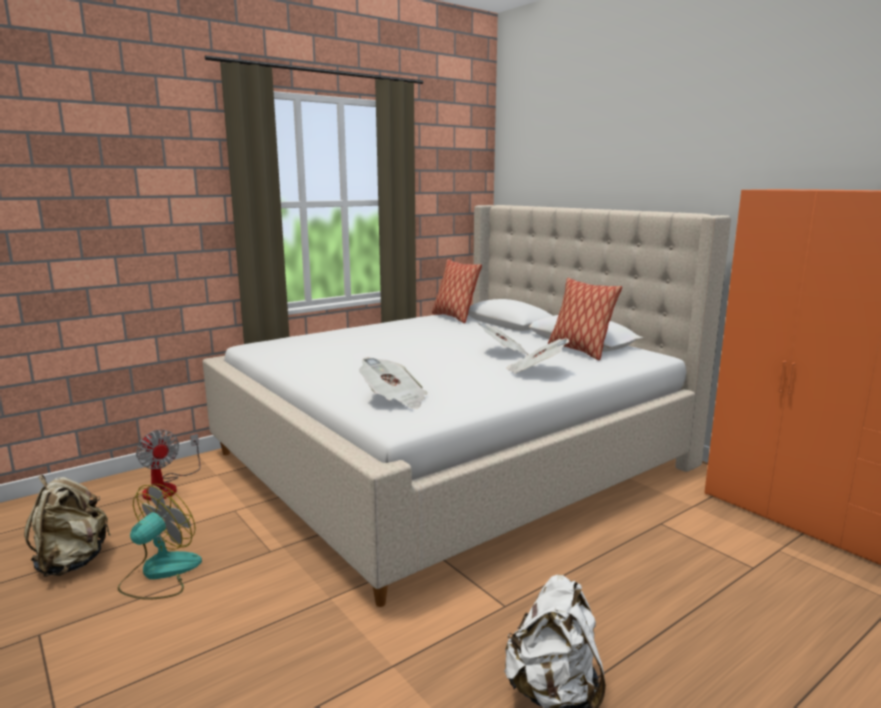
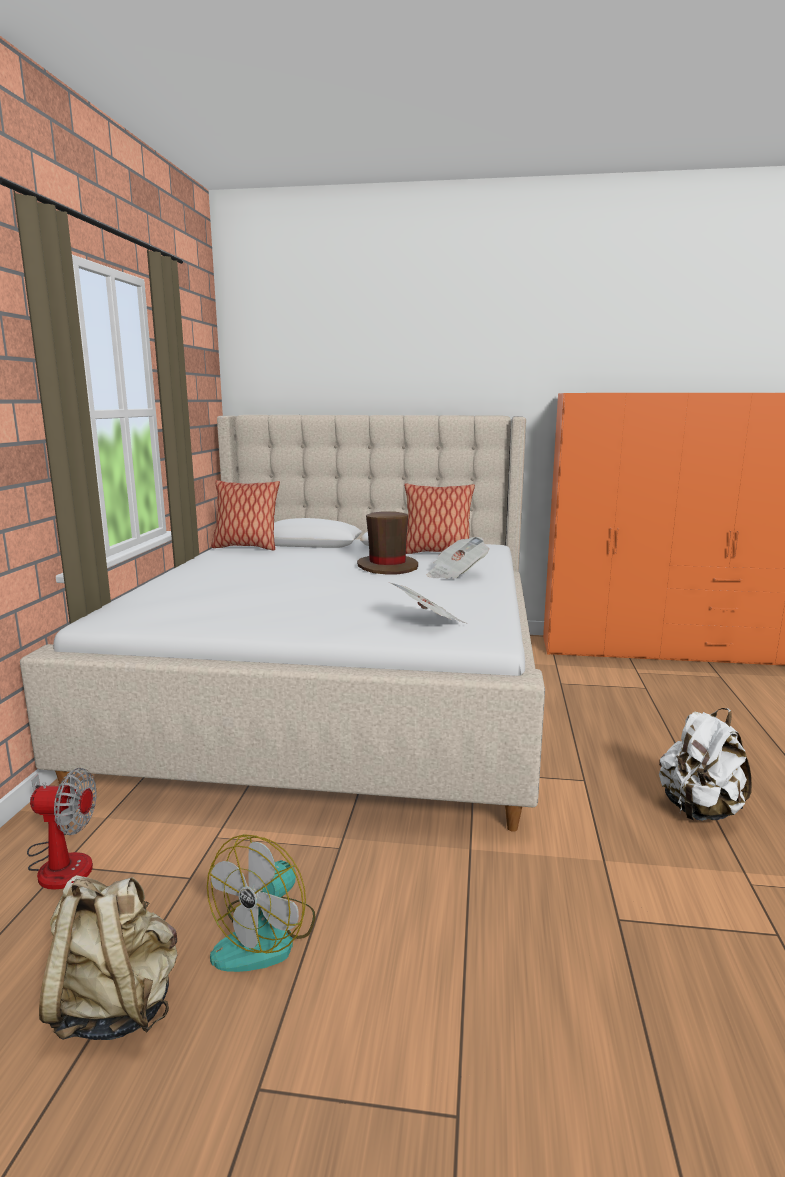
camera: 45 degrees left, 0 degrees up
(160, 573) = (266, 937): fan -> fan turned 135 degrees counterclockwise
(503, 353) = (387, 567): newspaper -> brown hat

